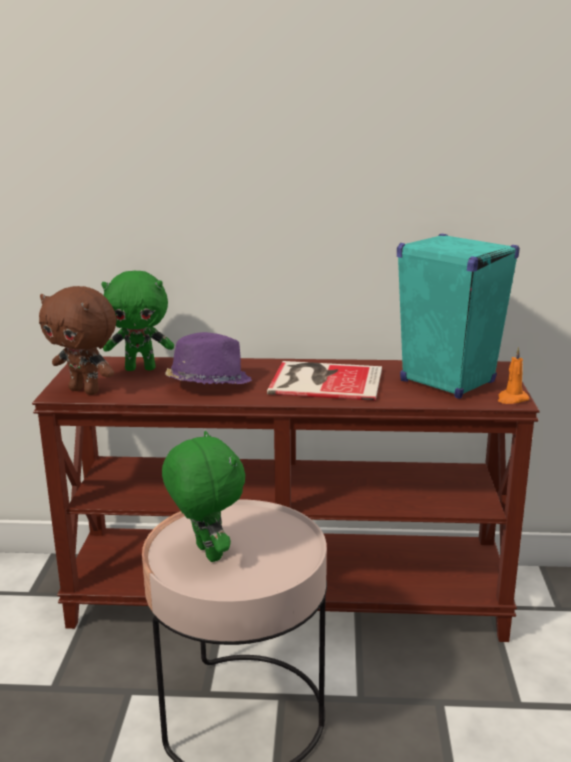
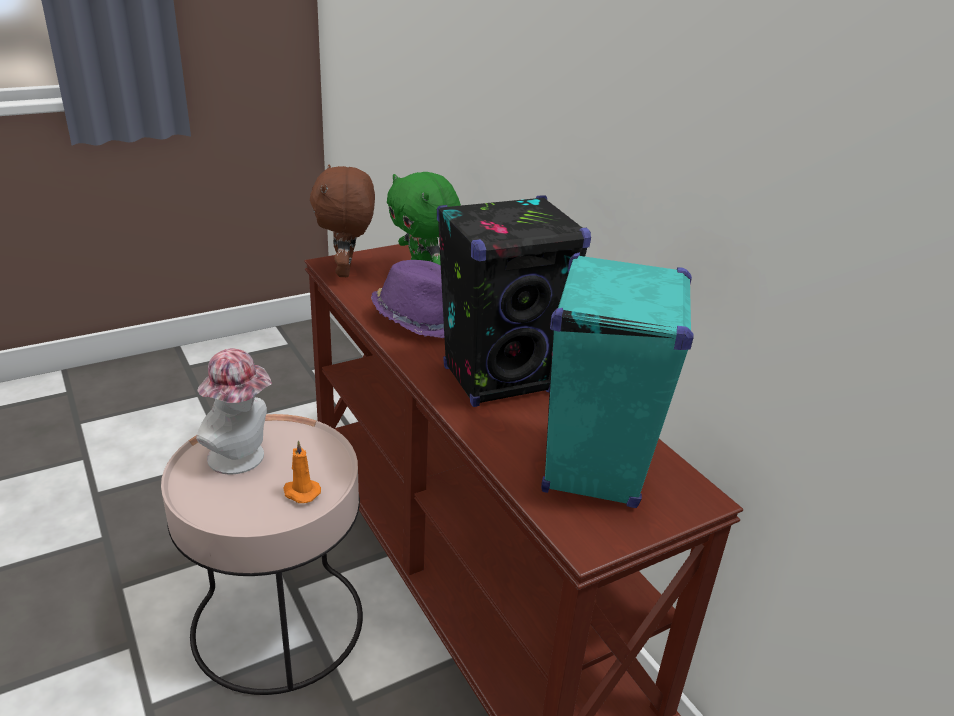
camera: 55 degrees right, 10 degrees up
(206, 553) = (242, 459): green plush toy -> hat
(323, 380) = (499, 379): book -> black speaker
(512, 399) = (590, 540): orange candle -> orange candle (300, 492)

